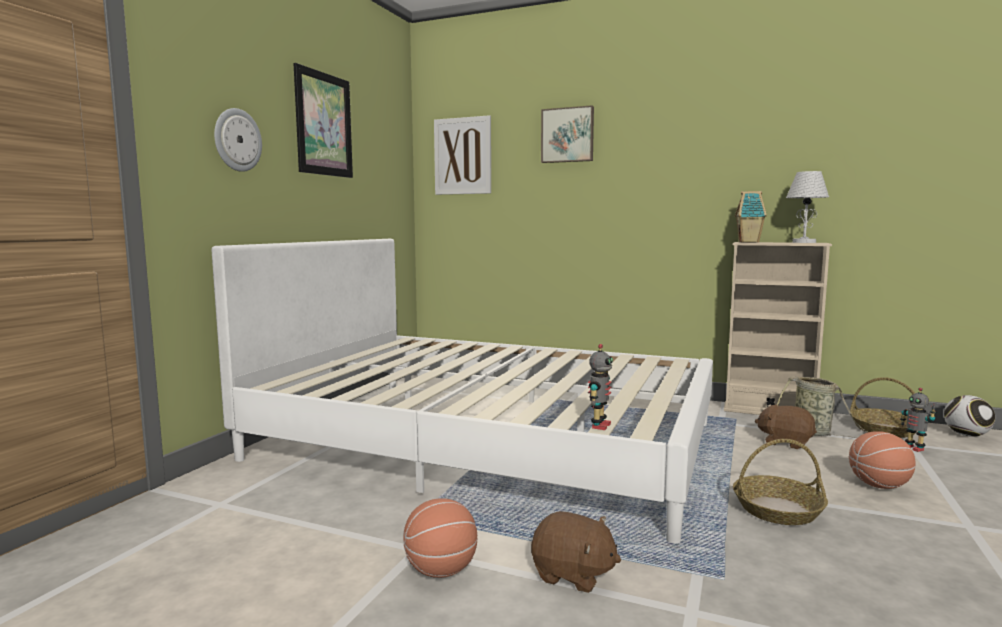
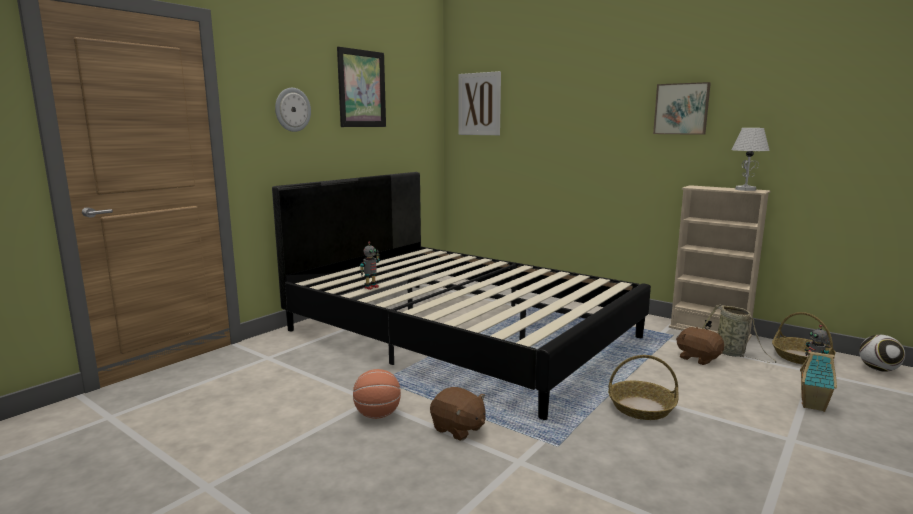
camera: 15 degrees right, 5 degrees up
(487, 440) = (461, 333): white bed -> black bed
(567, 135) = (559, 89): picture -> picture (681, 109)
(599, 426) = (502, 332): toy robot -> toy robot (371, 287)
(749, 242) = (699, 186): toy house -> toy house (814, 406)
(878, 485) = (745, 400): basketball -> none

